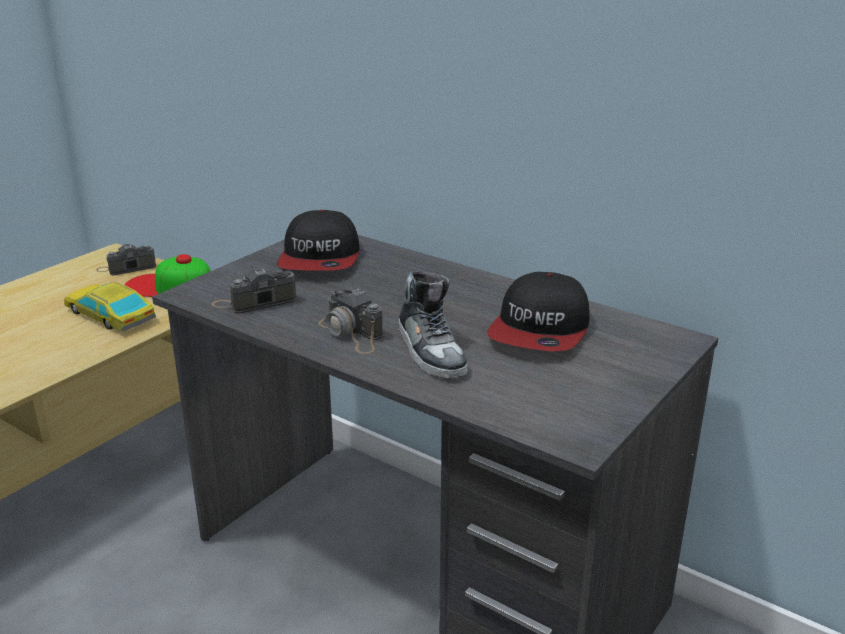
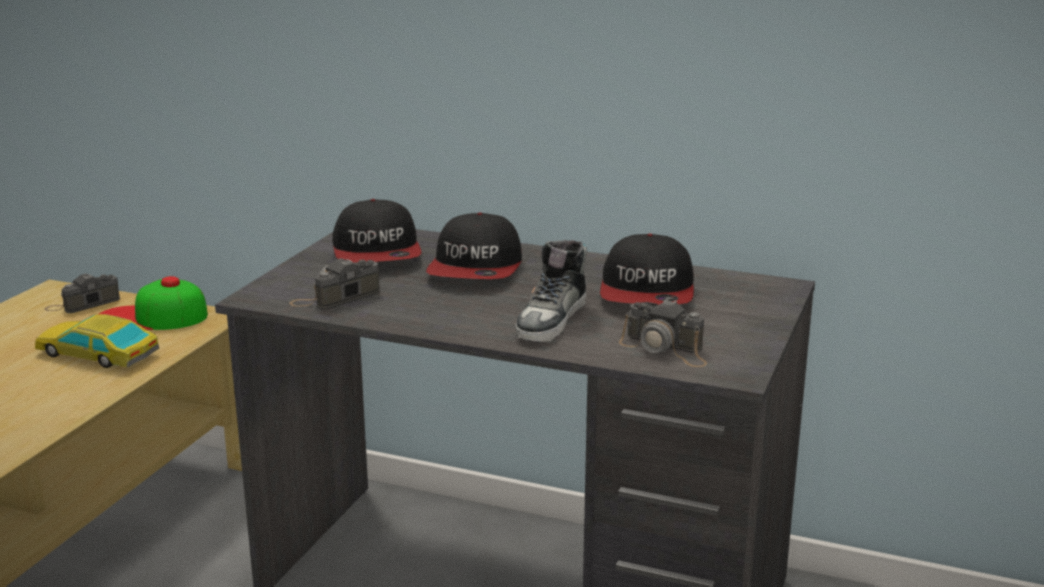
camera: 15 degrees left, 5 degrees down
(351, 333) = (460, 314): camera -> camera (665, 349)
(396, 285) = (476, 268): none -> cap
(431, 351) = (552, 320): shoe -> shoe turned 60 degrees clockwise

